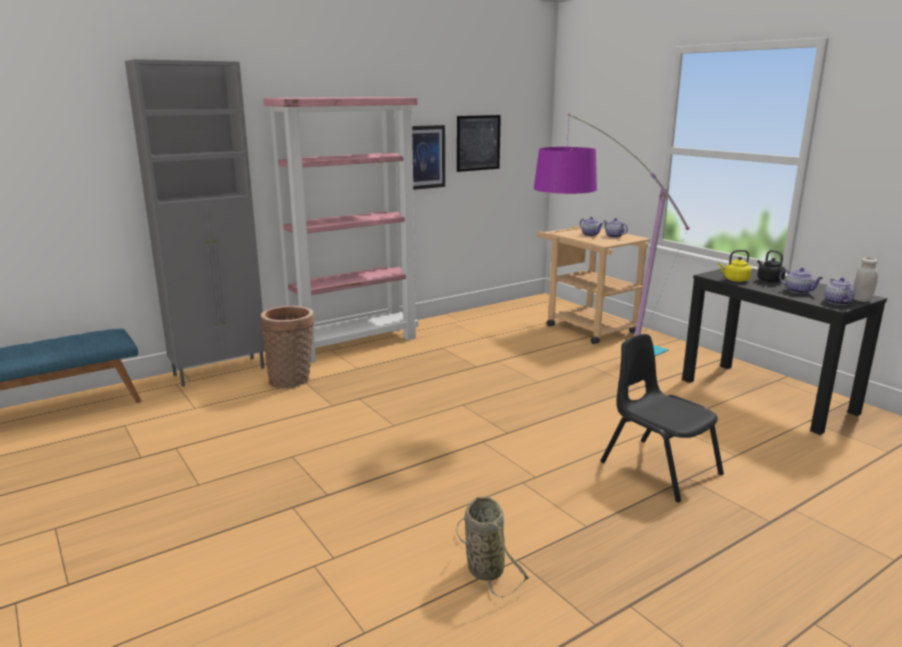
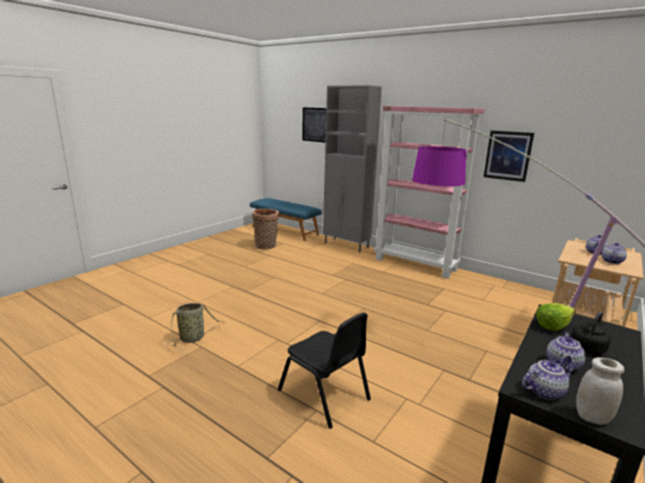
camera: 70 degrees right, 0 degrees up
(292, 380) = (352, 260): basket -> basket (266, 246)
(478, 143) = (571, 151): picture -> picture (315, 124)
(659, 468) = (324, 395): black chair -> black chair turned 105 degrees clockwise
(735, 280) = (553, 325): yellow kettle -> lettuce

